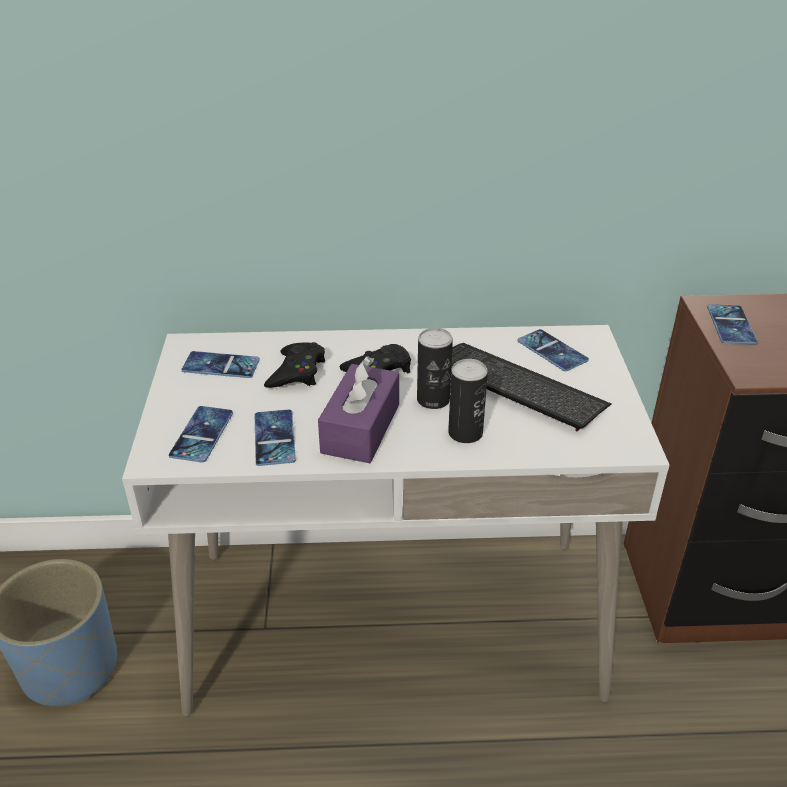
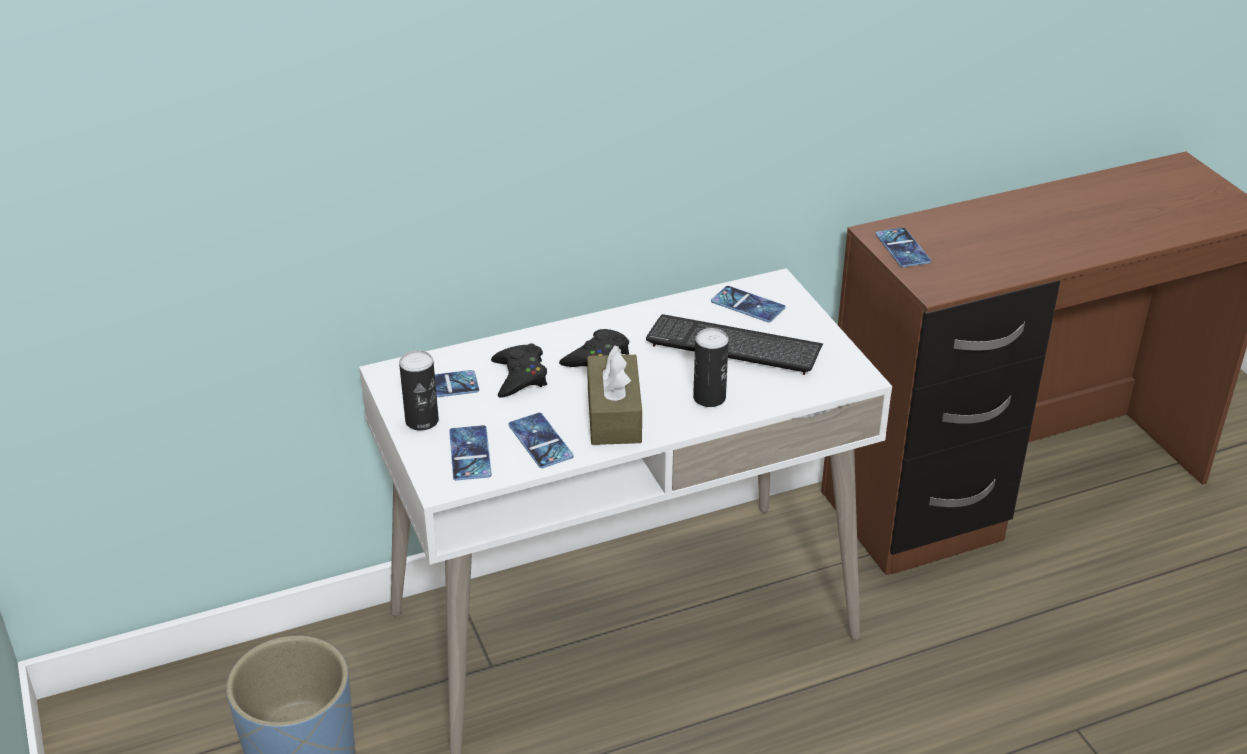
camera: 20 degrees left, 0 degrees up
(361, 428) = (614, 415): purple tissue box -> brown tissue box
(433, 399) = (664, 374): can -> can (422, 421)

